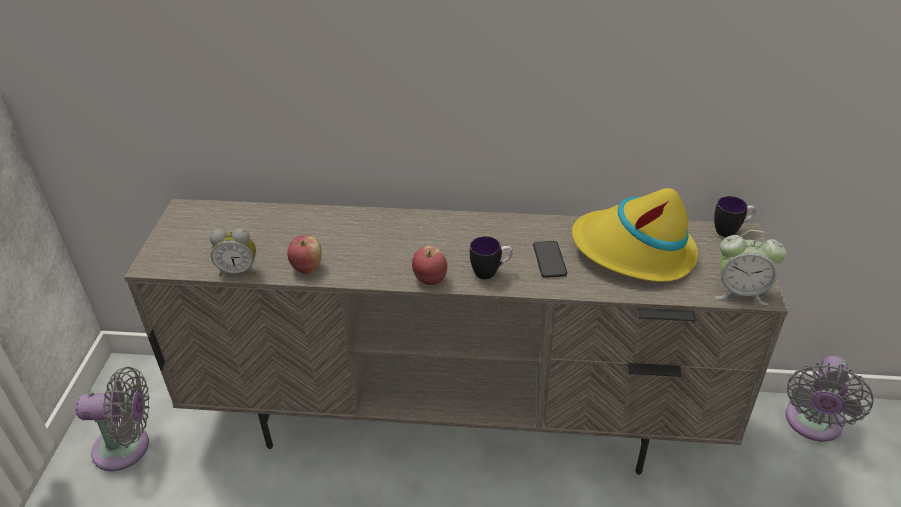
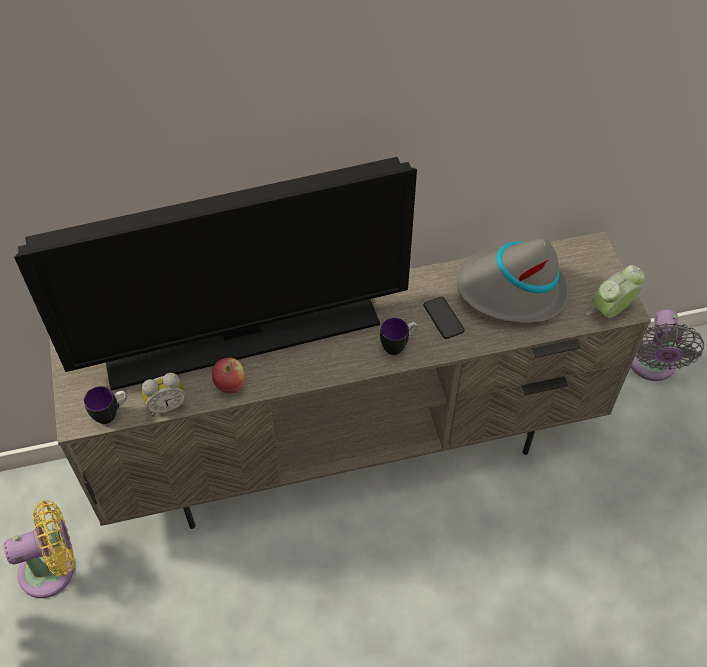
camera: 20 degrees left, 15 degrees up
(127, 448) = (53, 569): grey fan -> yellow fan
(342, 234) = (244, 337): none -> television
(430, 279) = (348, 367): apple -> none
(633, 251) = (511, 290): yellow hat -> grey hat
(730, 231) = (584, 246): mug -> mug (111, 414)
(740, 292) = (610, 311): alarm clock -> alarm clock turned 150 degrees clockwise

